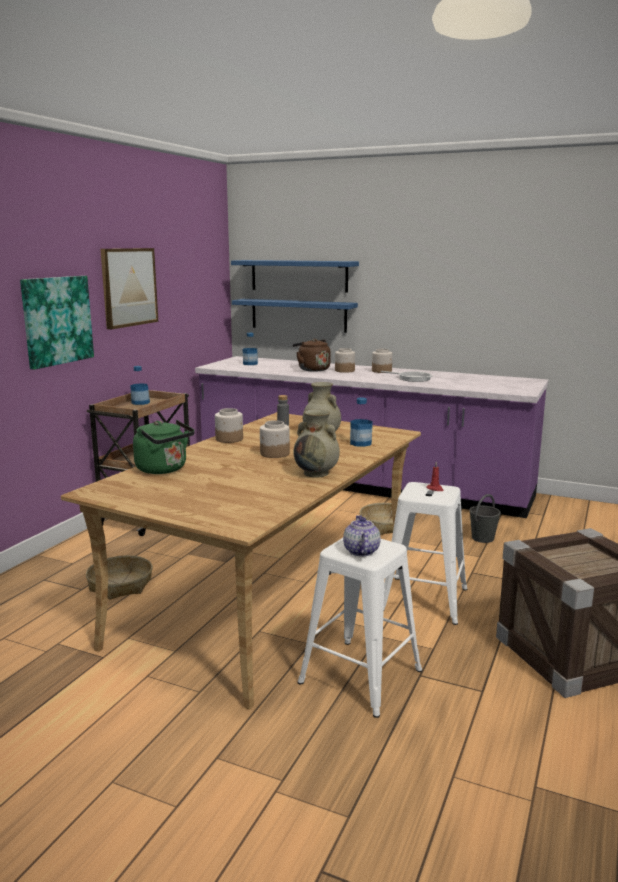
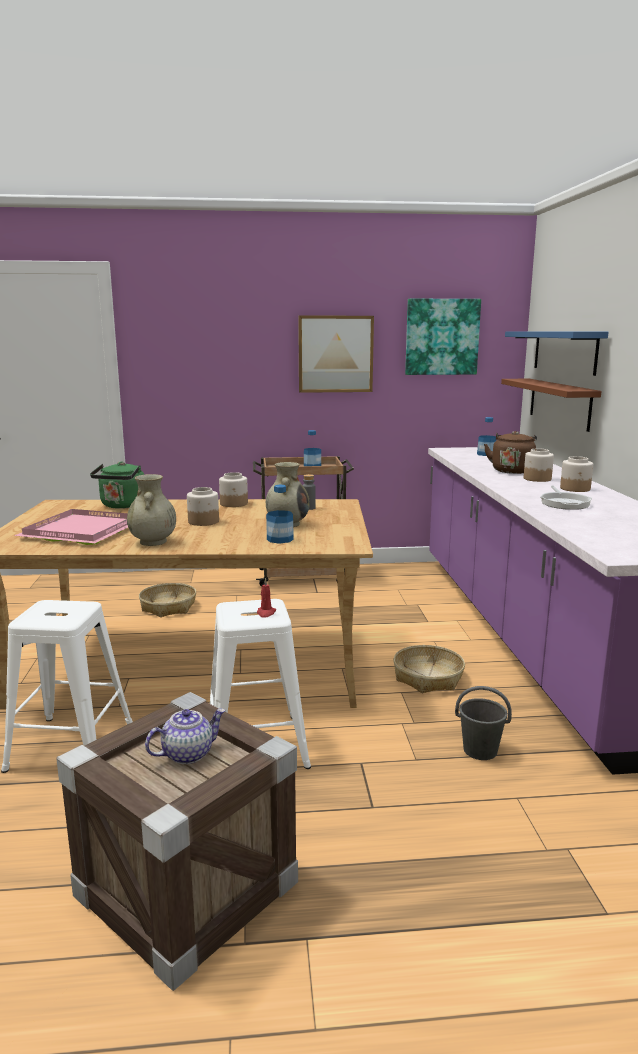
camera: 60 degrees right, 0 degrees up
(56, 320) = (235, 378): picture -> picture (442, 337)
(236, 490) = (82, 530): none -> pink tray
(298, 315) = (559, 403): blue shelf -> brown shelf
(360, 551) = (50, 613): teapot -> teapot (188, 753)

